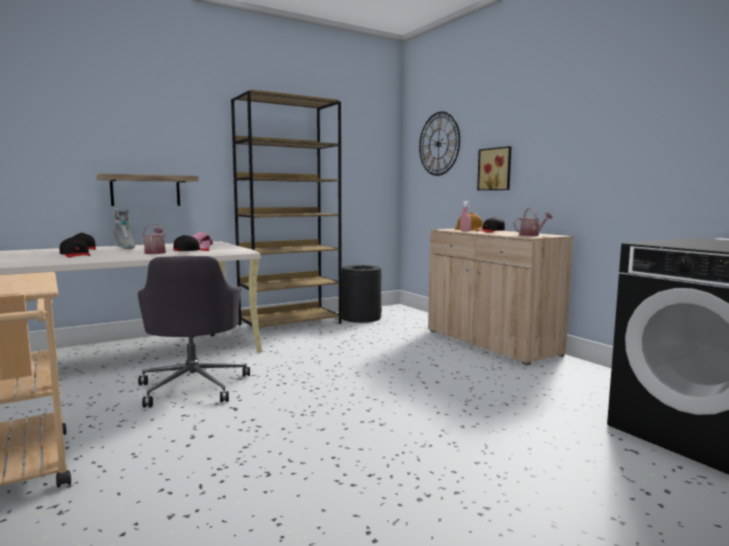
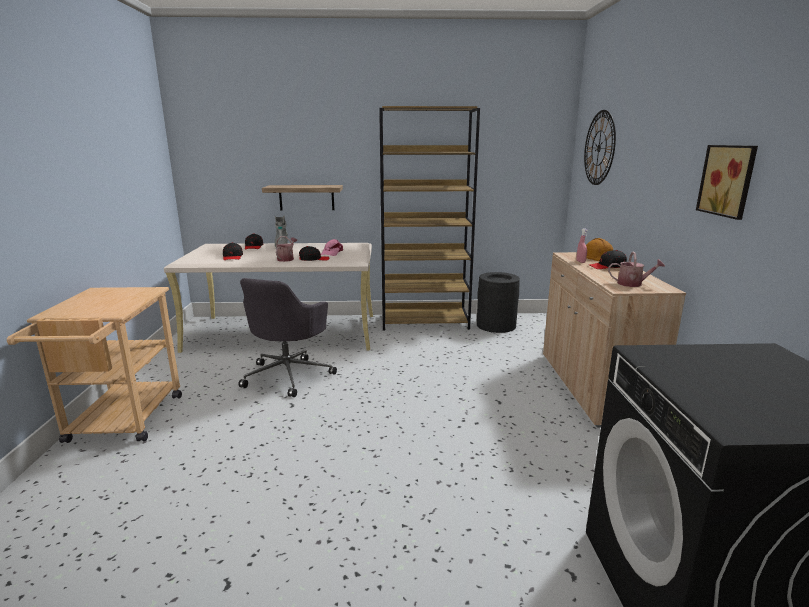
camera: 30 degrees right, 10 degrees up
(495, 169) = (637, 189): picture -> picture (729, 180)

